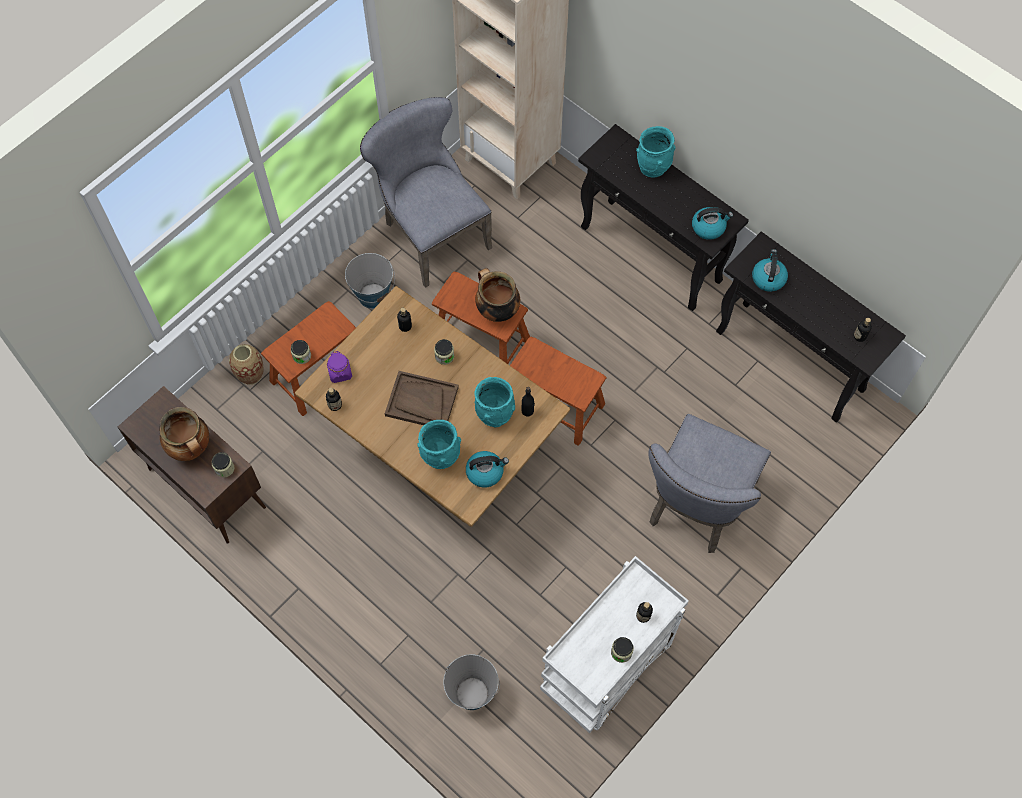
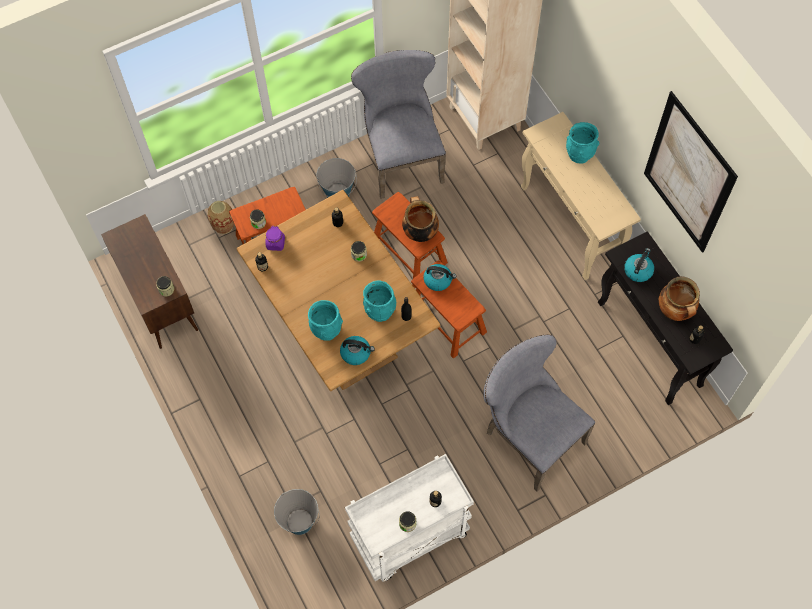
camera: 20 degrees right, 0 degrees up
(191, 447) = (148, 266): cooking pot -> cooking pot (675, 311)
(421, 401) = (328, 284): brown tray -> none
(652, 254) = (570, 225): black console table -> beige console table
(697, 506) = (528, 435): grey chair -> grey chair turned 90 degrees clockwise
(709, 227) = (606, 215): kettle -> kettle (438, 280)
(813, 147) = (688, 174): none -> picture

